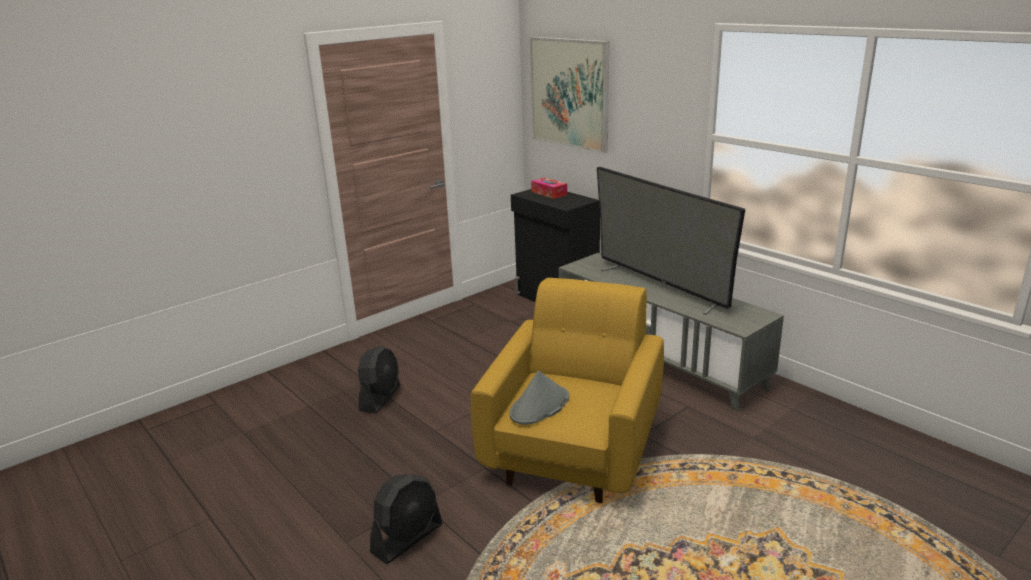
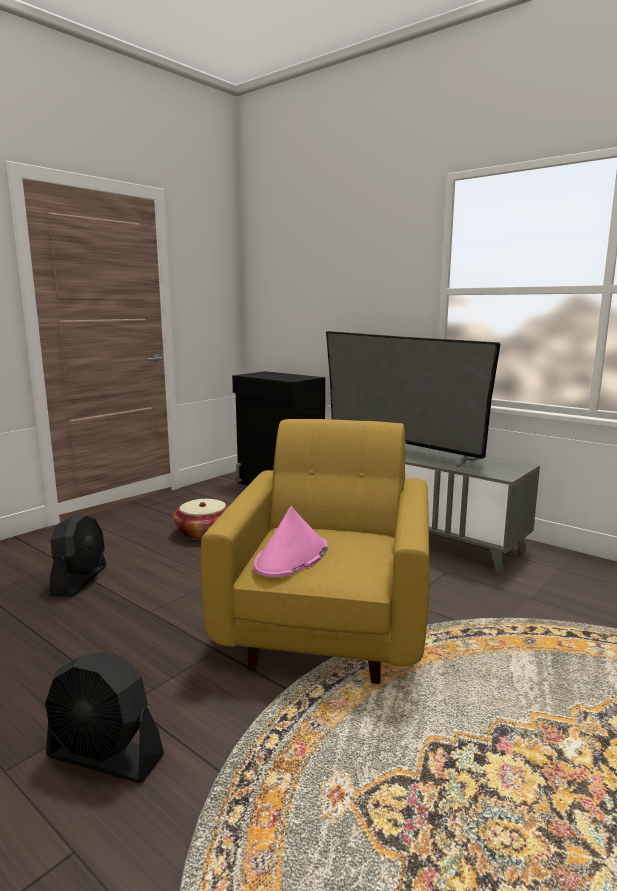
camera: 10 degrees left, 10 degrees down
(407, 538) = (105, 756): black fan -> black fan turned 75 degrees clockwise
(481, 353) = (204, 532): none -> basket
(539, 406) = (291, 557): grey hat -> pink hat
(549, 193) = (272, 374): tissue box -> none
(569, 93) = (292, 272): picture -> none

